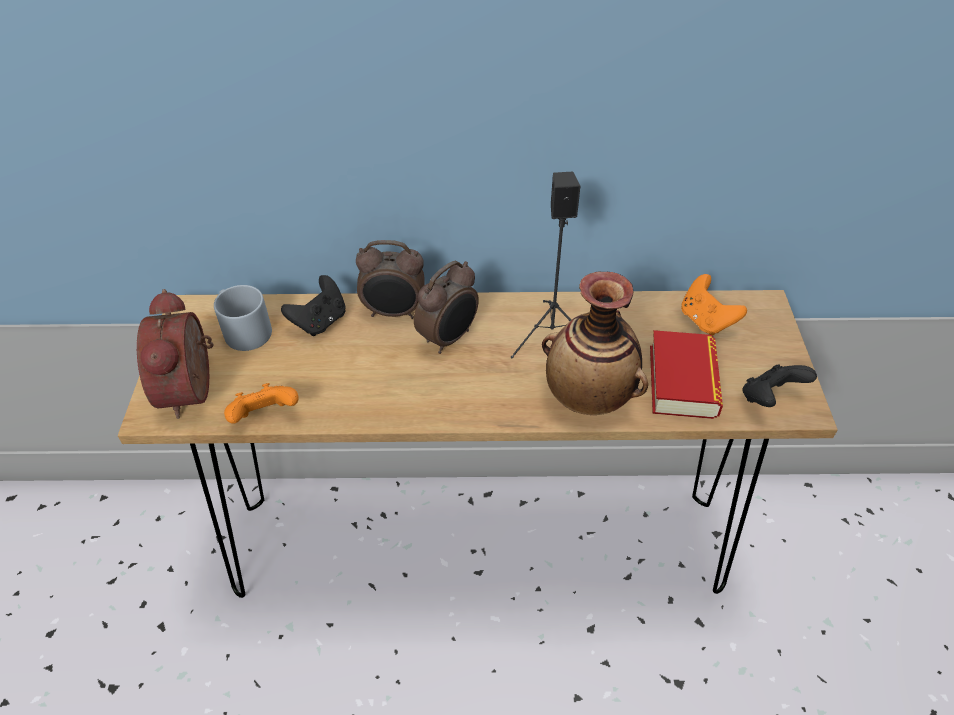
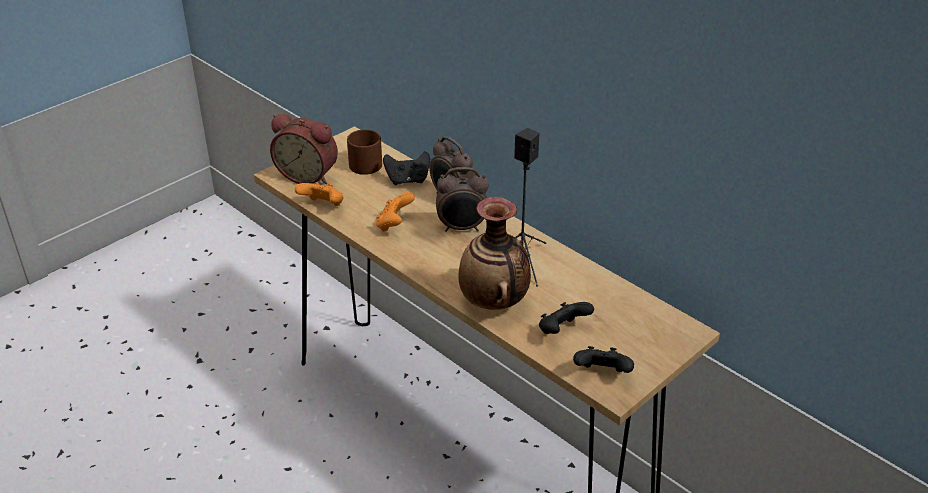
camera: 45 degrees right, 10 degrees down
(193, 389) = (308, 175): alarm clock -> alarm clock turned 105 degrees counterclockwise
(243, 330) = (365, 162): grey mug -> brown mug
(682, 381) = (562, 331): book -> black game controller
(706, 321) = (631, 314): orange game controller -> orange game controller (394, 224)

